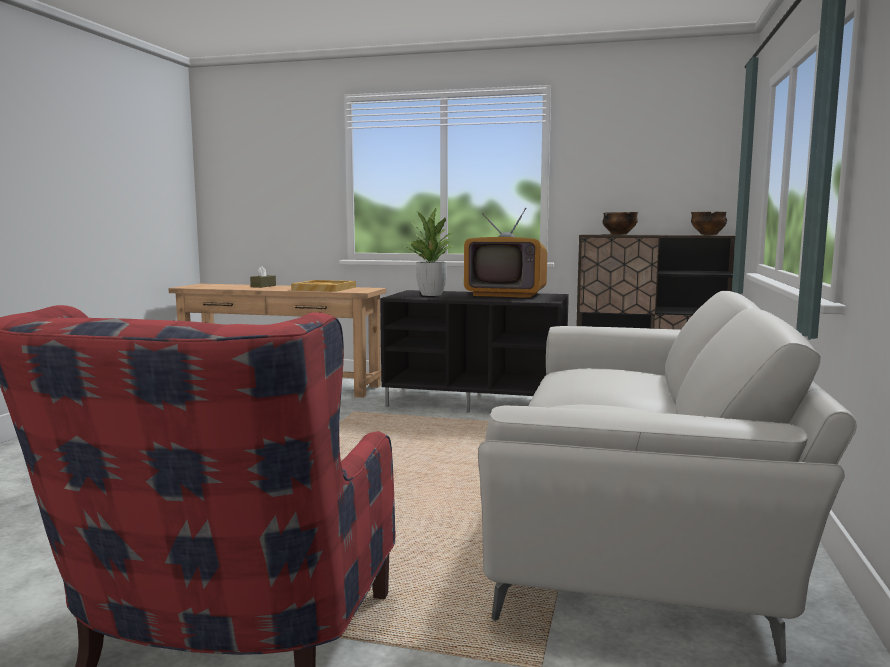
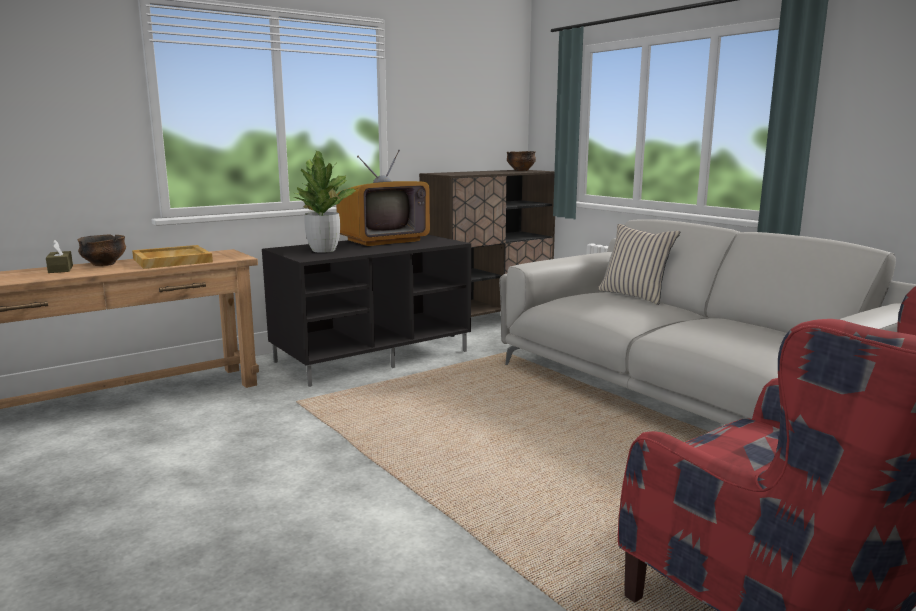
camera: 50 degrees left, 5 degrees up
(619, 234) = (466, 173): bowl -> bowl (104, 264)
(662, 380) = (635, 295): none -> beige pillow

